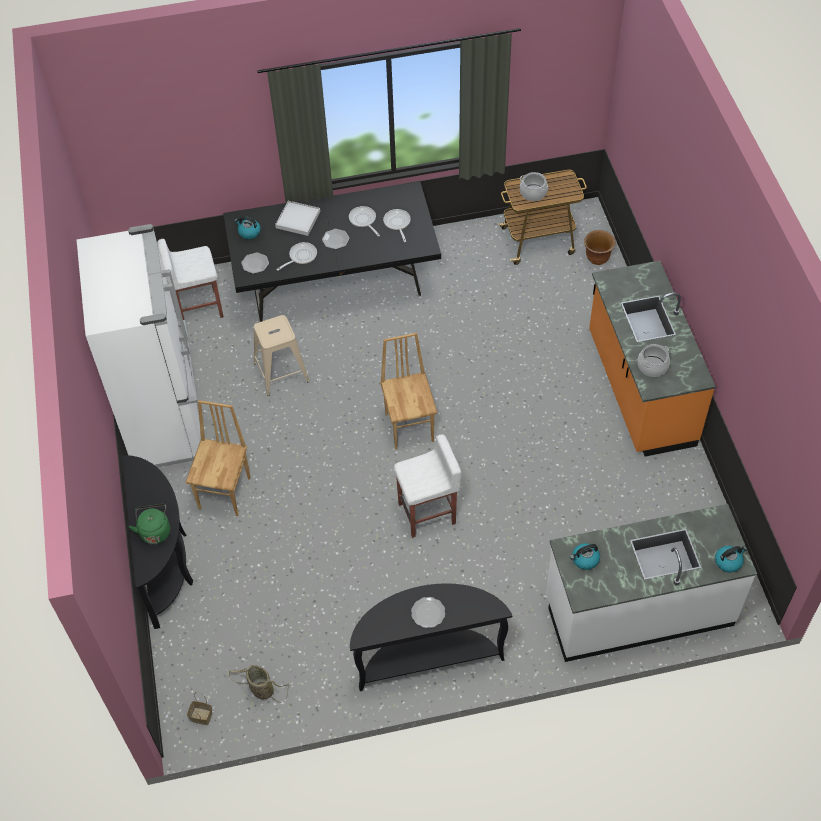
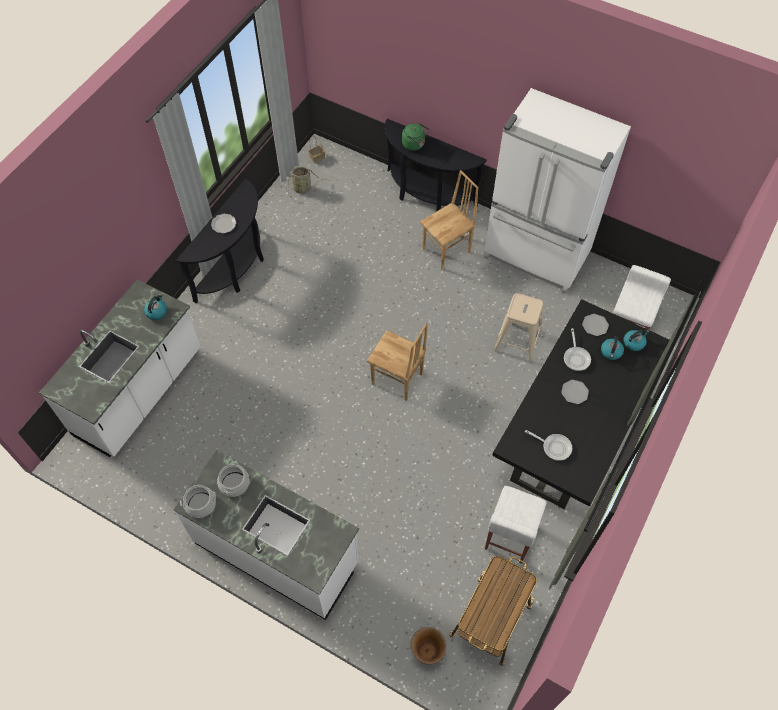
camera: 130 degrees right, 5 degrees up
(226, 493) = (447, 251): brown chair -> brown chair turned 90 degrees counterclockwise
(298, 220) = (620, 383): white tray -> none
(363, 220) = (579, 426): frying pan -> none
(428, 513) = (323, 339): white stool -> white stool (509, 538)
(533, 193) = (502, 589): cooking pot -> cooking pot (201, 504)
(639, 389) = (277, 552): orange counter -> white counter
(728, 561) = (63, 384): kettle -> kettle (611, 352)

